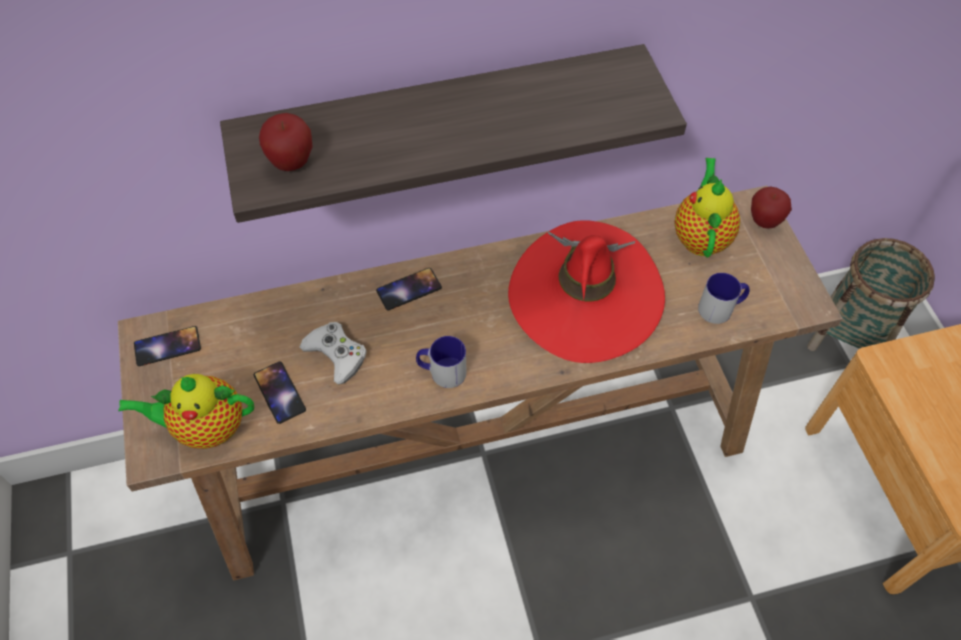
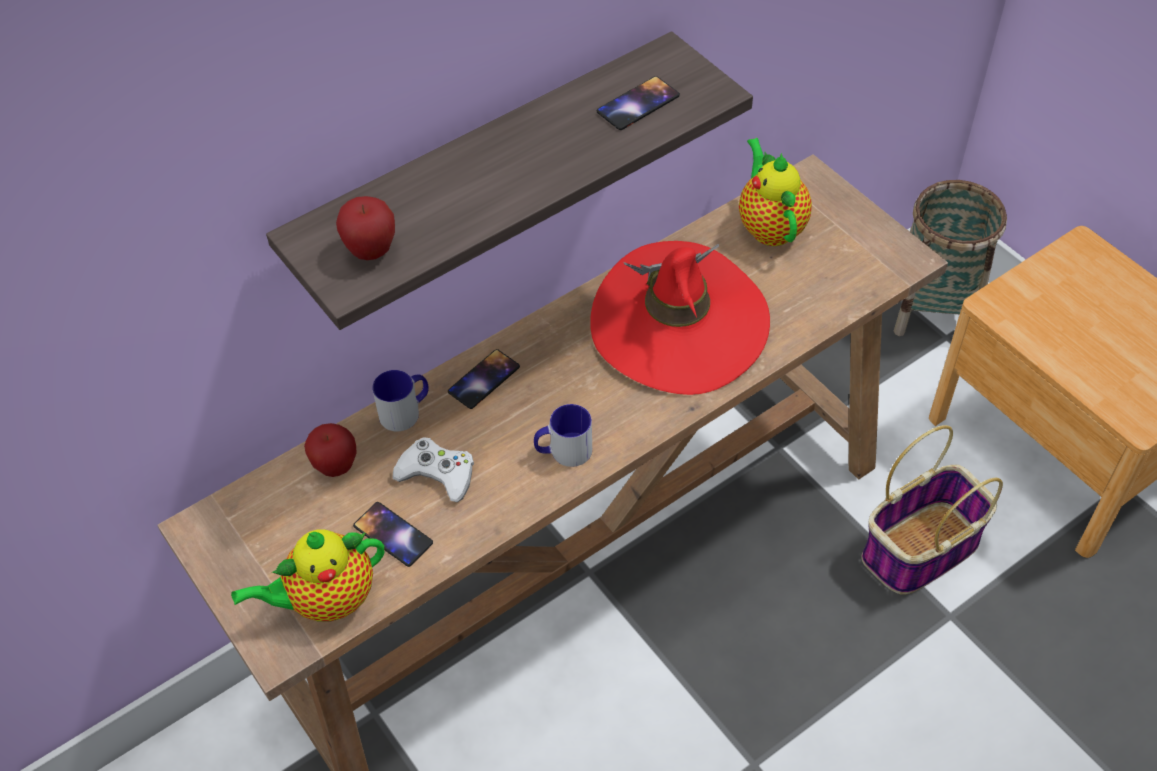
camera: 20 degrees left, 5 degrees down
(167, 346) = (234, 531): phone -> phone (638, 104)
(721, 308) = (824, 291): mug -> mug (406, 411)
(750, 534) = (919, 550): none -> basket
(764, 221) = (827, 191): apple -> apple (336, 466)

